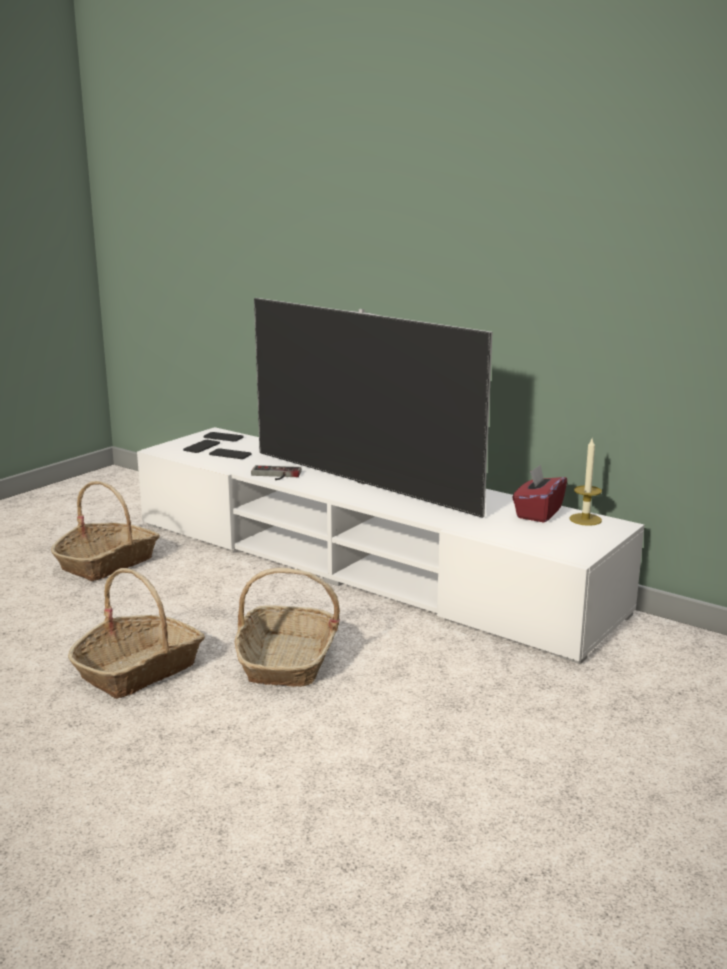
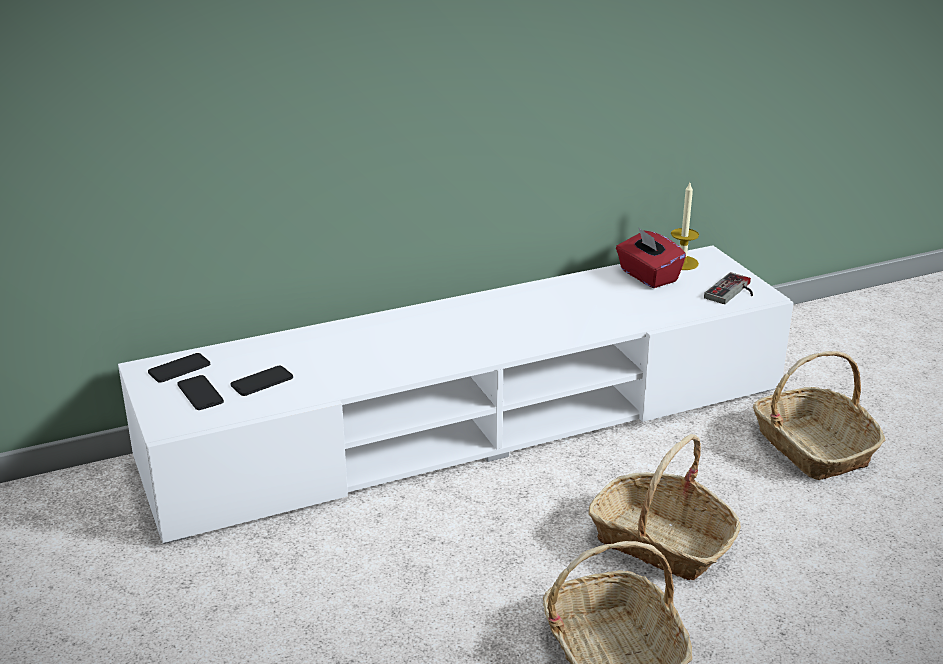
camera: 60 degrees left, 10 degrees up
(108, 563) = (264, 610): basket -> basket (811, 447)
(275, 475) = (382, 373): game controller -> game controller (733, 292)
(363, 483) = (470, 330): television -> none

